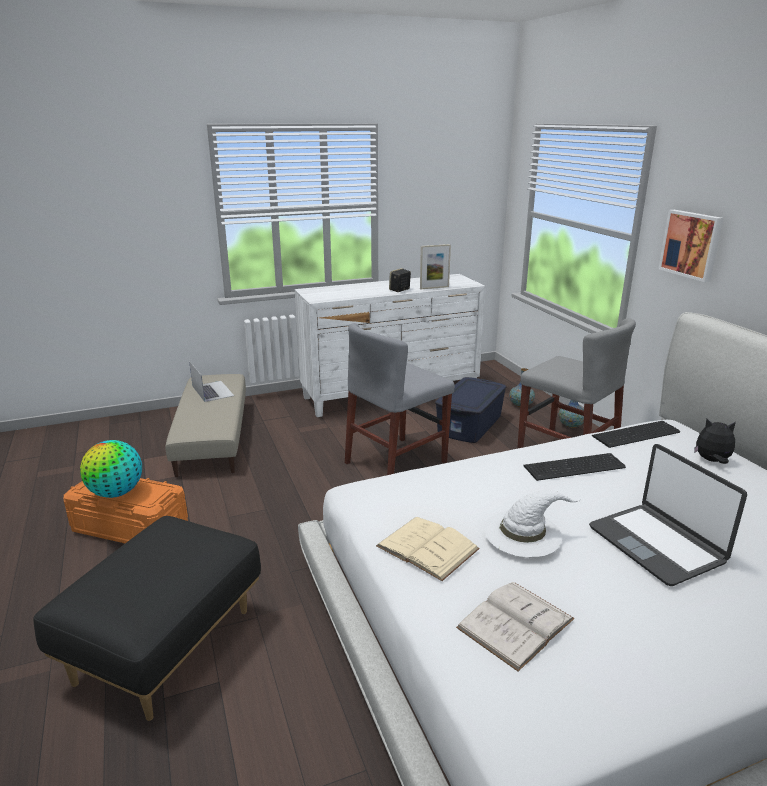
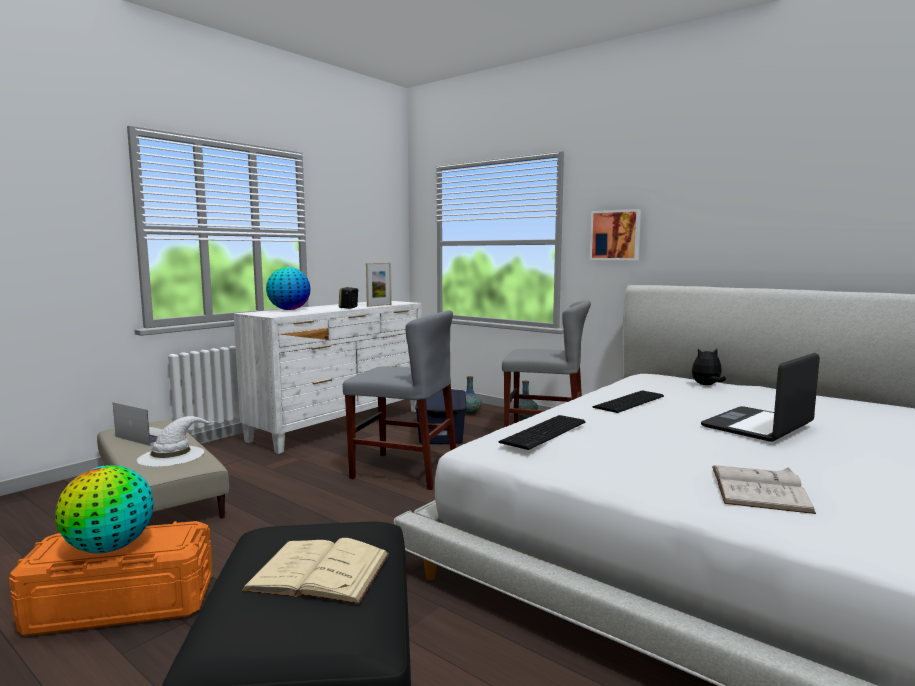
camera: 30 degrees left, 15 degrees down
(344, 288) = (289, 310): none -> globe
(396, 462) = (404, 470): grey chair -> grey chair turned 90 degrees counterclockwise
(427, 547) = (610, 464): beige book -> beige book (319, 571)
(523, 532) = (667, 438): white hat -> white hat (172, 455)
(638, 434) = (638, 381): keyboard -> keyboard (546, 432)
(656, 544) = (758, 426): laptop -> laptop turned 105 degrees clockwise

